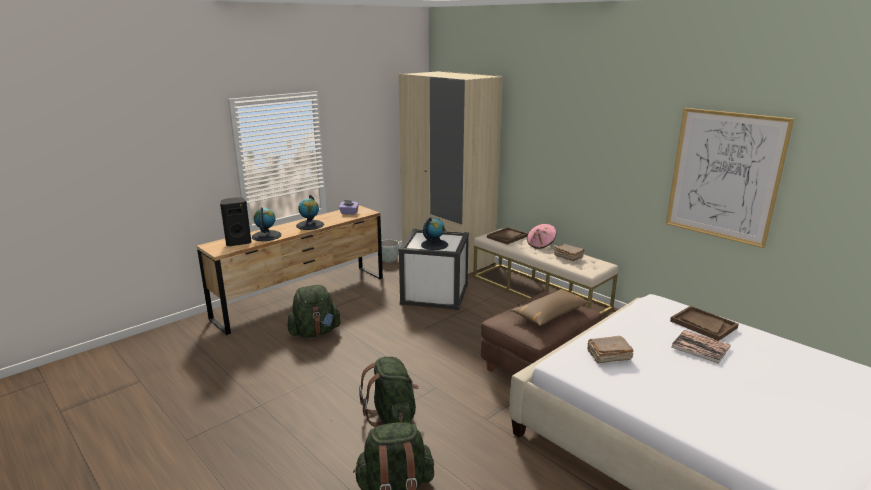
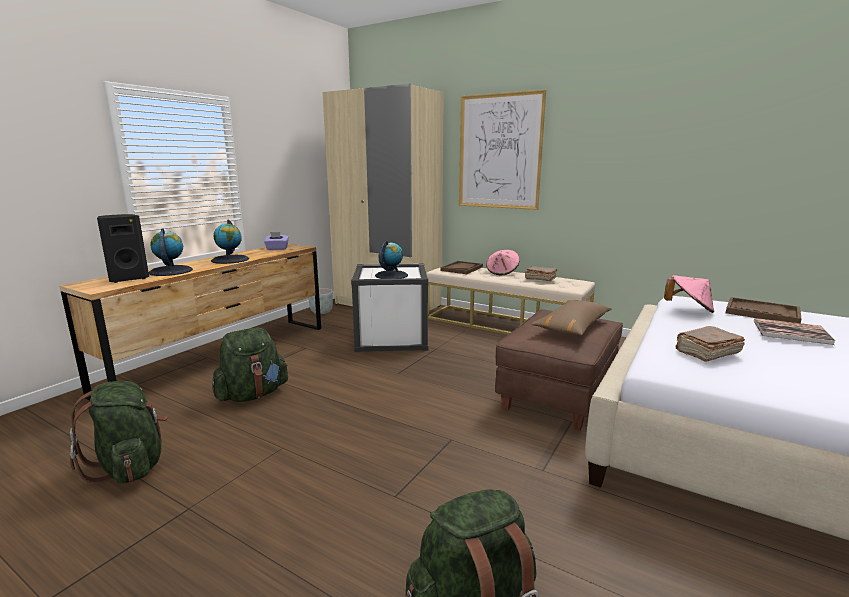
camera: 15 degrees left, 5 degrees down
(392, 417) = (410, 490): green backpack -> green backpack (130, 467)
(644, 313) = (689, 309): none -> pink hat
(724, 176) = (719, 161): picture -> picture (499, 152)

